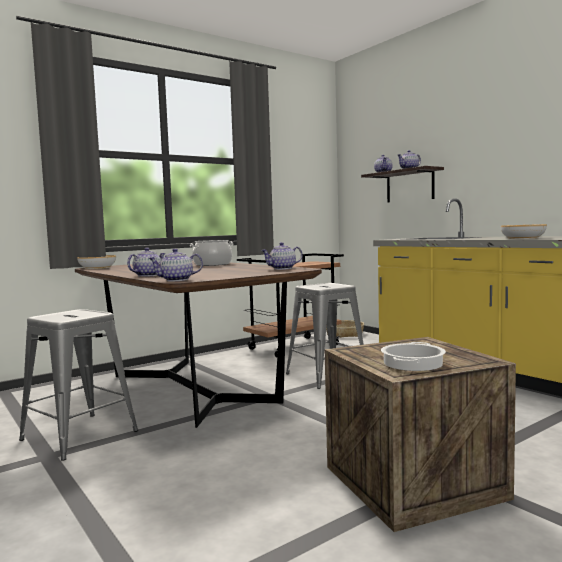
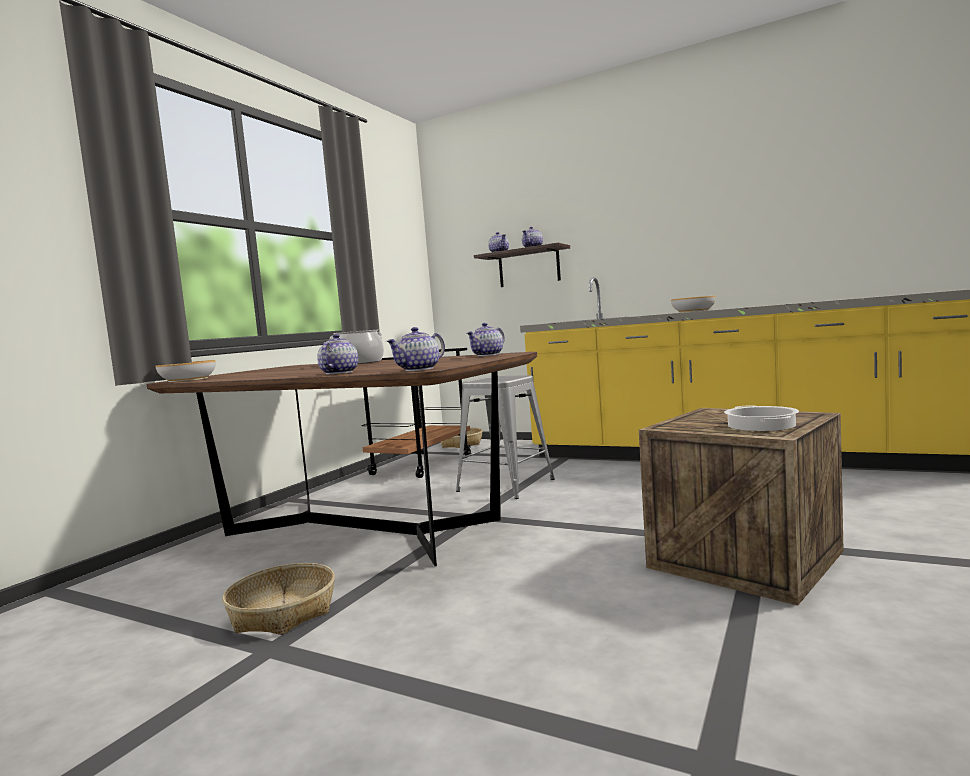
camera: 25 degrees left, 0 degrees up
(80, 435) = (282, 612): grey stool -> basket

